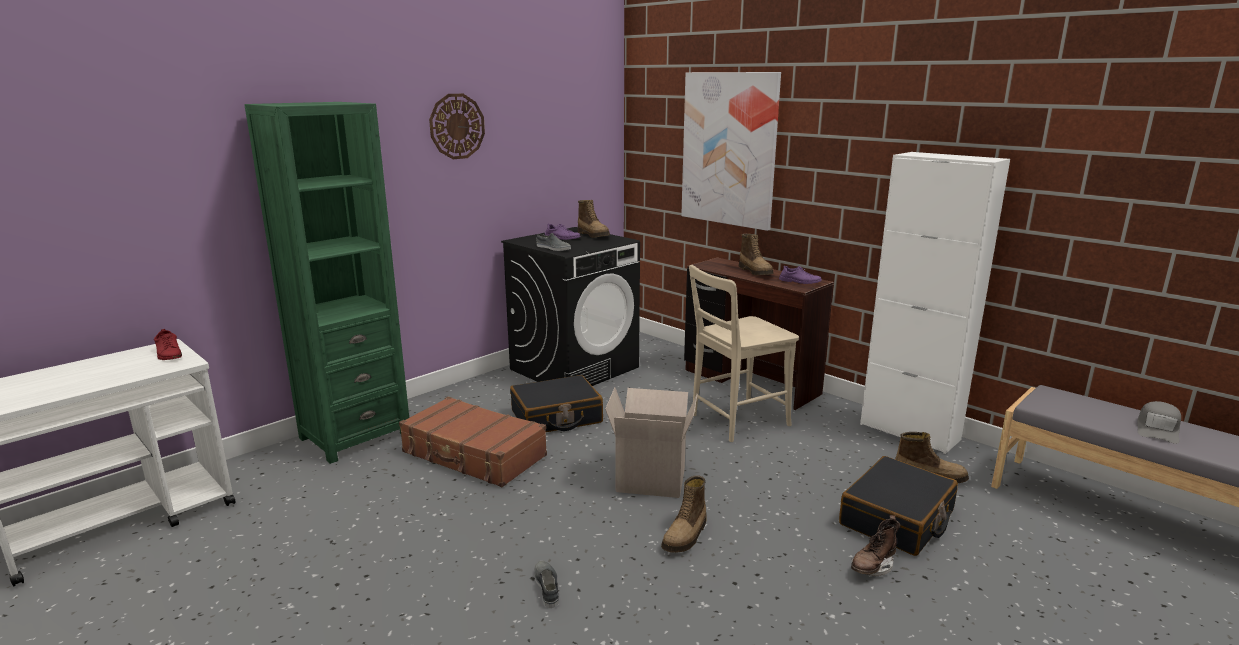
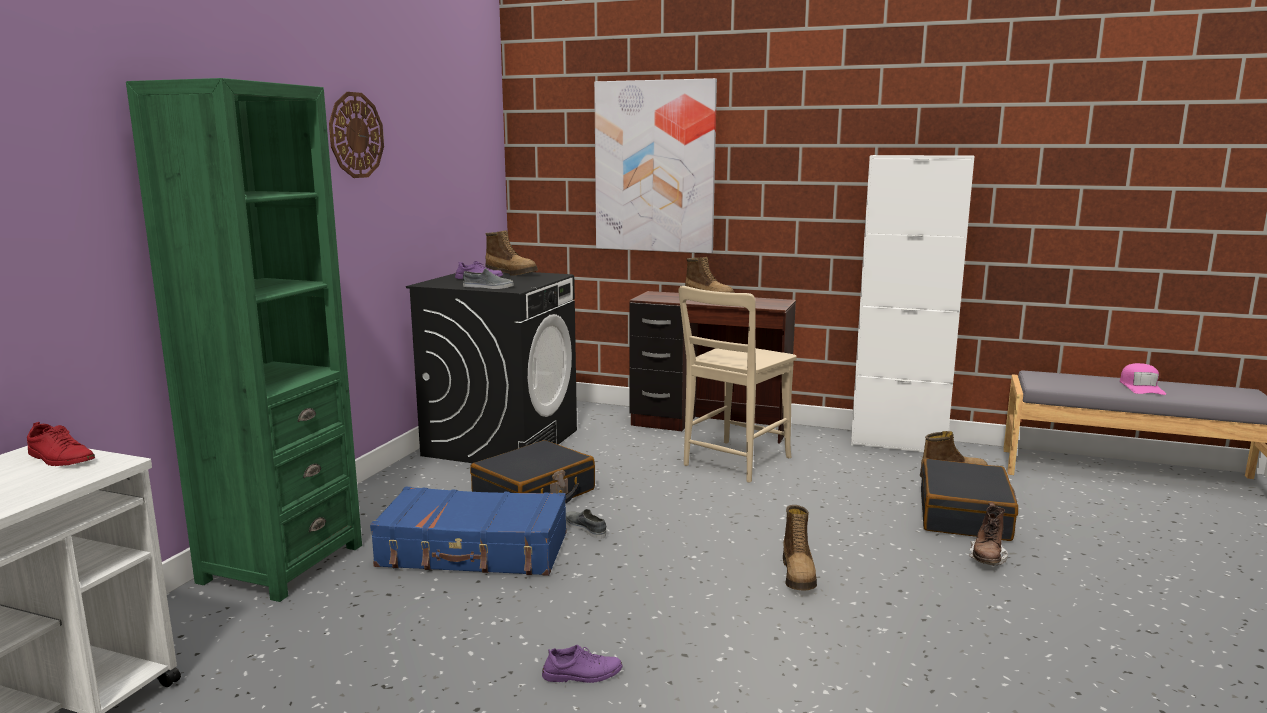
camera: 25 degrees left, 5 degrees down
(473, 455) = (474, 551): brown suitcase -> blue suitcase
(547, 586) = (710, 658): grey shoe -> grey shoe (585, 528)
(652, 479) = (708, 531): cardboard box -> none
(799, 281) = (765, 302): purple shoe -> purple shoe (582, 674)
(1158, 429) = (1141, 387): grey cap -> pink cap

